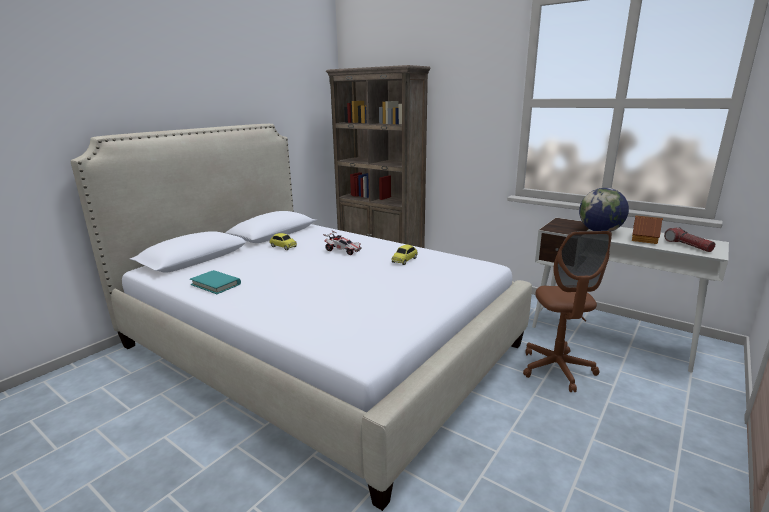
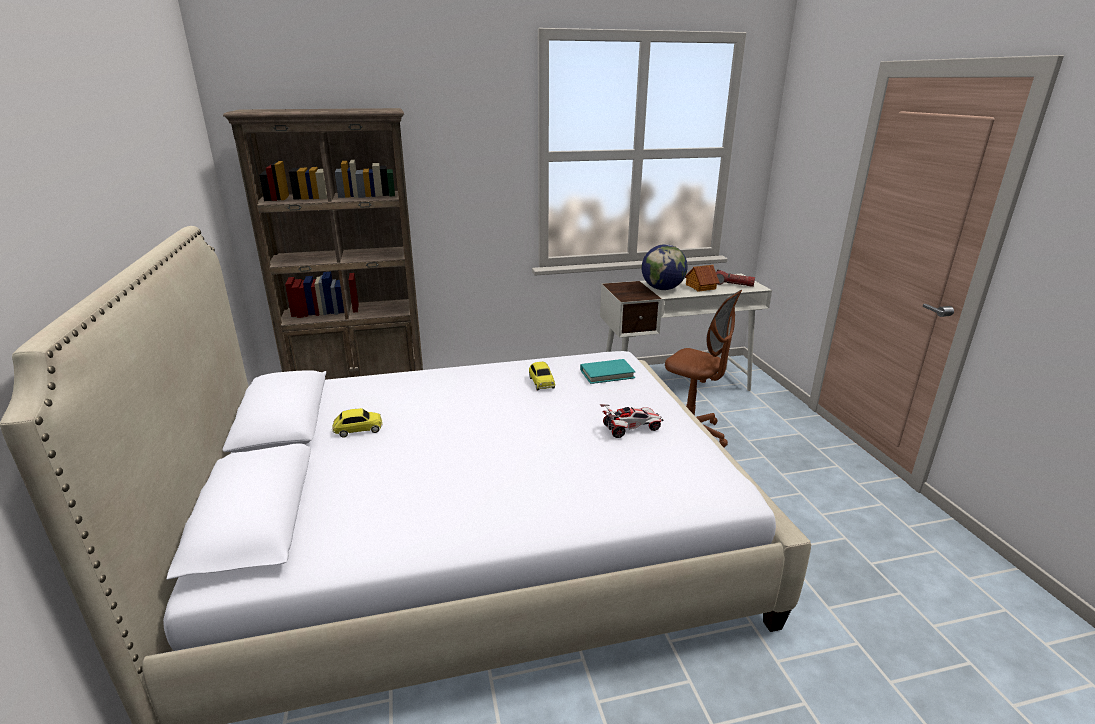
camera: 50 degrees left, 5 degrees up
(216, 284) = (410, 525): turquoise book -> turquoise book (607, 374)
(343, 251) = (452, 400): toy car -> toy car (631, 428)

